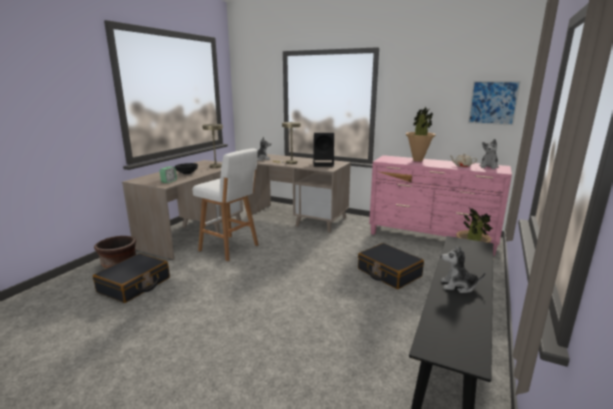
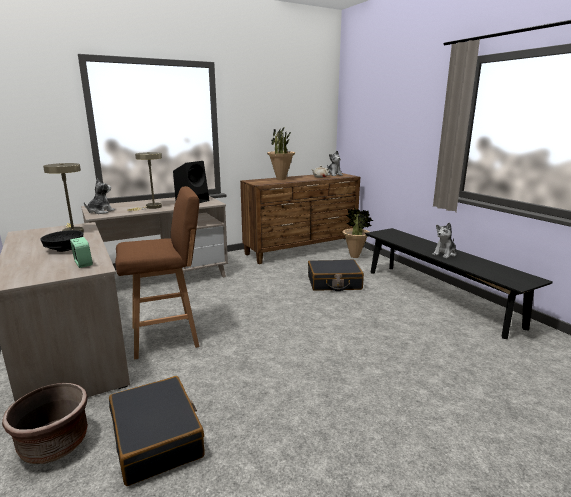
camera: 55 degrees left, 0 degrees up
(230, 248) = (167, 336): white stool -> brown stool
(431, 238) = (301, 250): pink dresser -> brown dresser
(493, 102) = (316, 121): picture -> none

